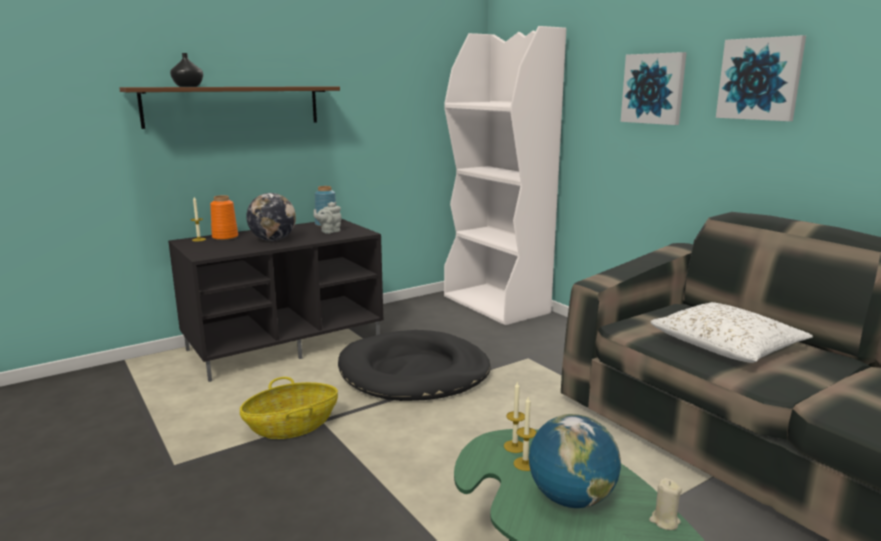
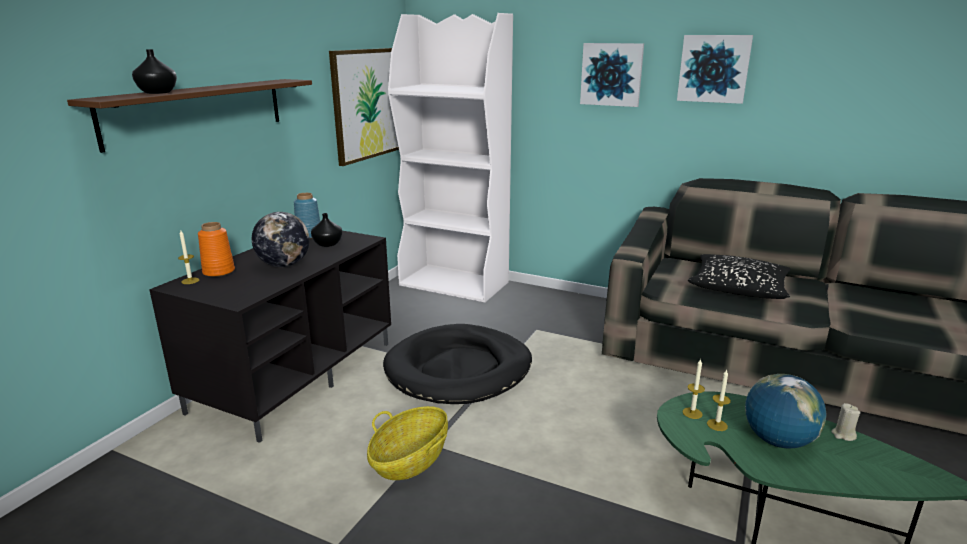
camera: 30 degrees left, 5 degrees up
(329, 231) = (328, 244): grey teapot -> black vase
(426, 117) = (367, 104): none -> picture
(727, 347) = (738, 288): white pillow -> black pillow

